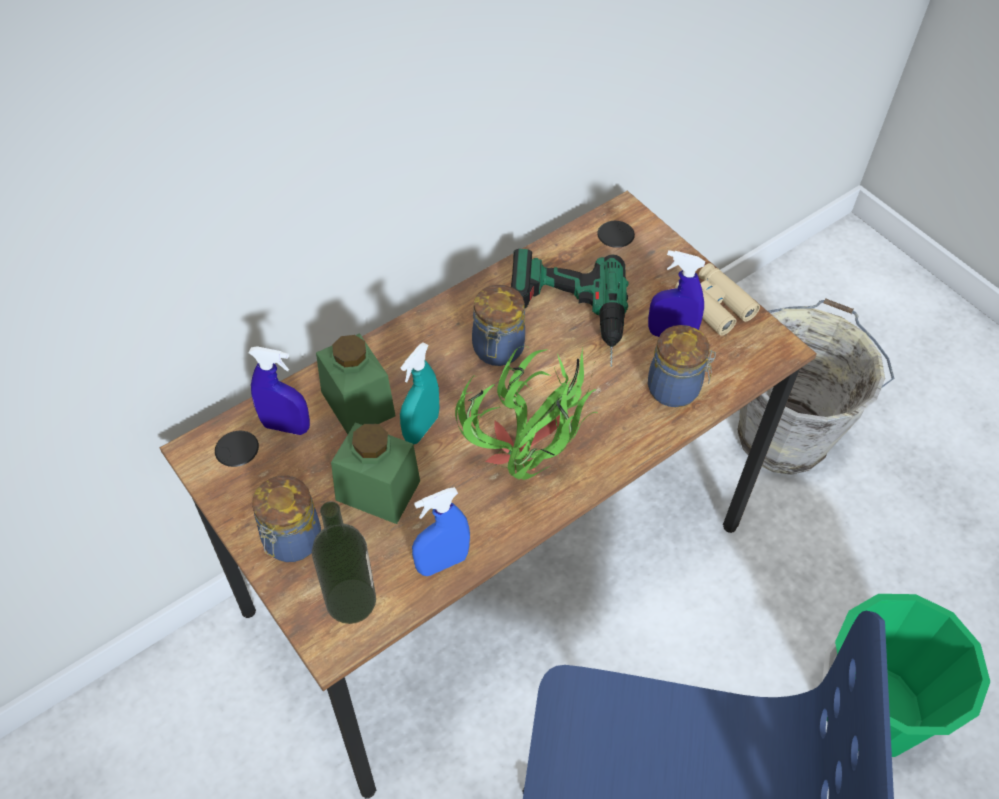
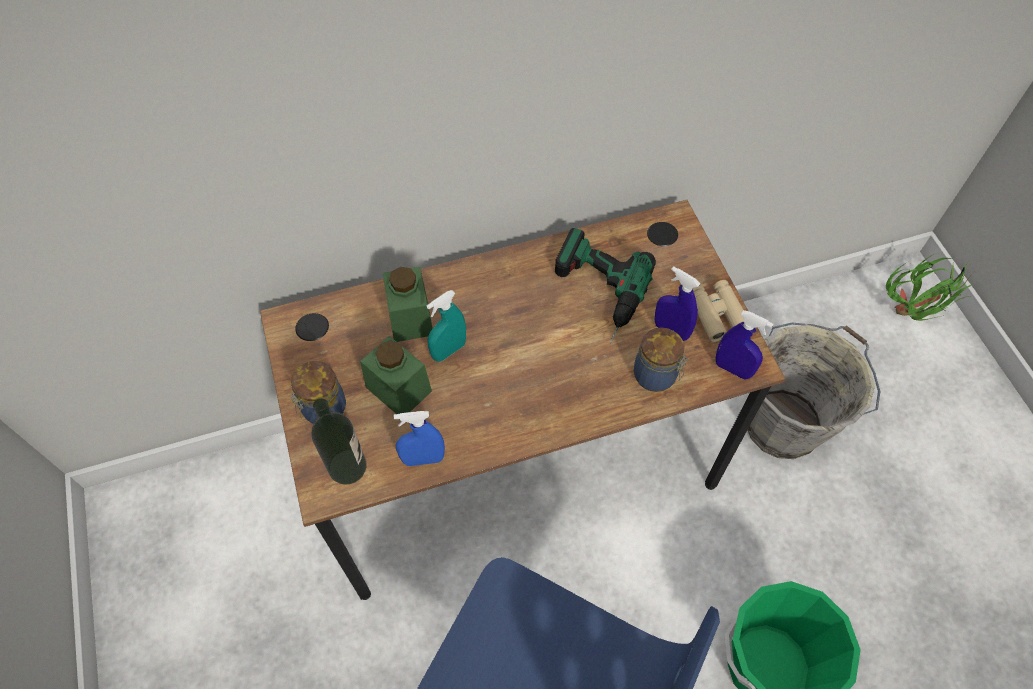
camera: 20 degrees right, 5 degrees up
(286, 426) = (352, 320): blue spray bottle -> blue spray bottle (733, 369)
(497, 350) = (530, 305): jar -> none
(529, 467) = (517, 404): potted plant -> potted plant (910, 317)

